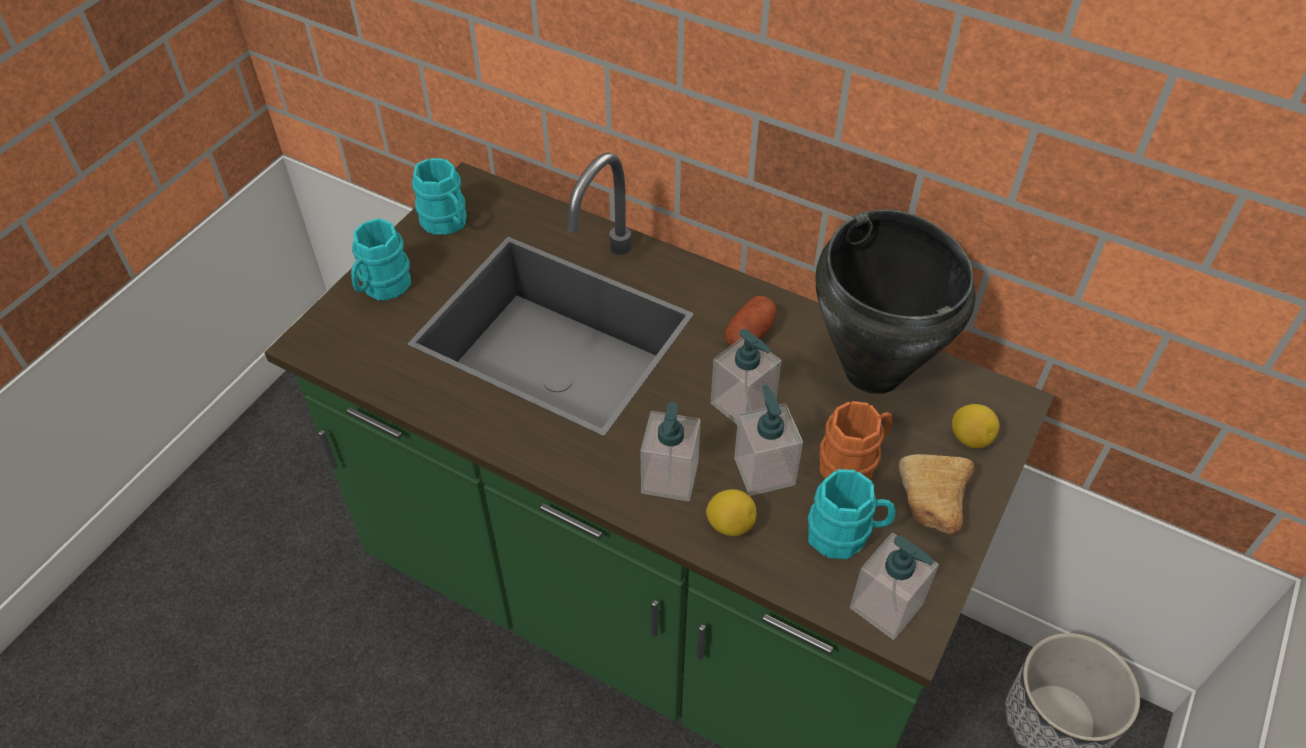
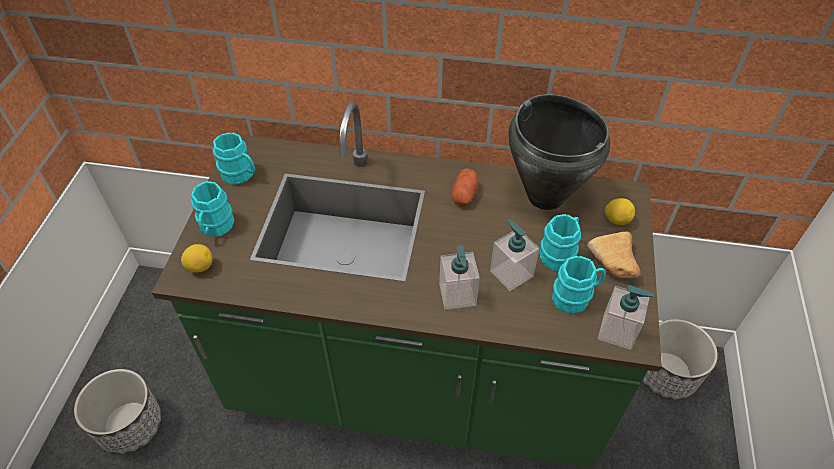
camera: 20 degrees left, 0 degrees up
(244, 535) = (130, 425): none -> planter
(730, 524) = (506, 312): lemon -> lemon (200, 267)
(743, 404) = (480, 237): soap dispenser -> none
(853, 462) = (559, 253): orange mug -> turquoise mug

